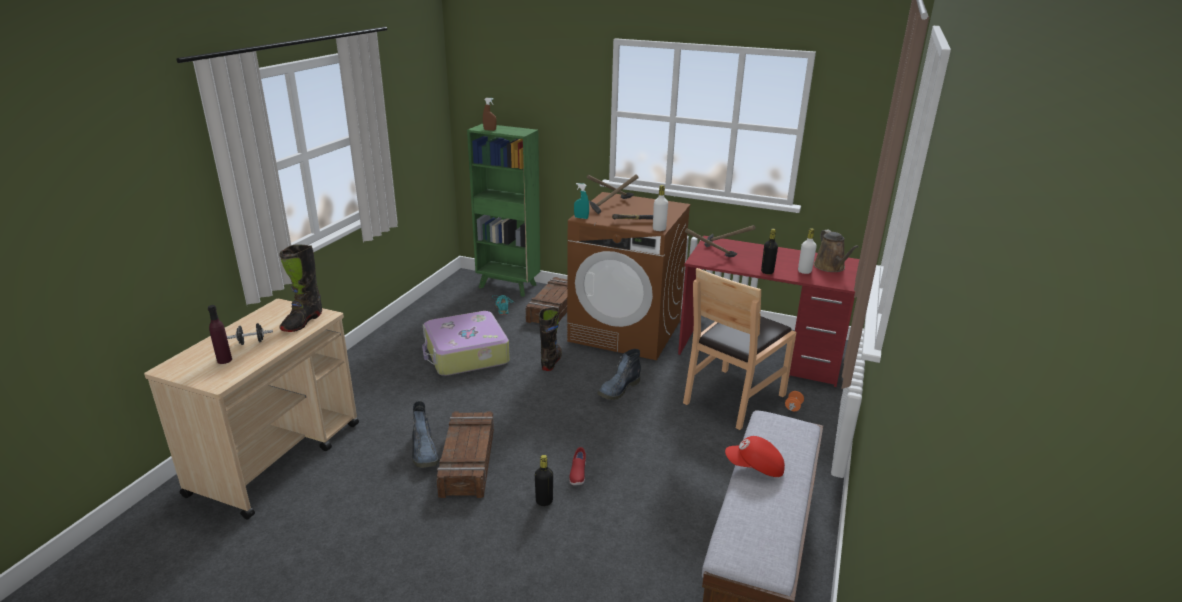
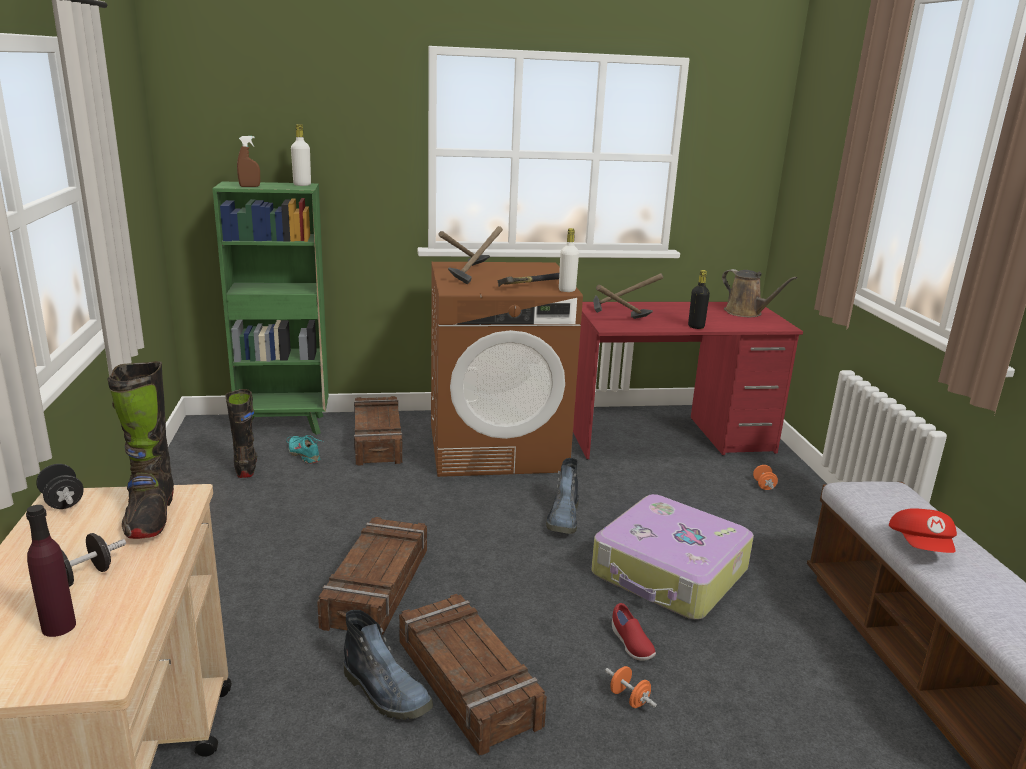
camera: 30 degrees left, 5 degrees down
(278, 306) = (62, 501): none -> black dumbbell
(465, 354) = (309, 529): suitcase -> suitcase (669, 573)
(471, 397) = (378, 587): none -> crate
(544, 501) = (629, 698): black bottle -> orange dumbbell
(551, 361) = (443, 507): black boot -> black boot (246, 466)
(581, 218) = (453, 290): turquoise spray bottle -> none
(733, 398) = (696, 492): brown chair -> none
(755, 467) = (921, 547): red cap -> red cap turned 60 degrees counterclockwise
(804, 271) = (729, 320): white bottle -> white bottle (302, 185)

